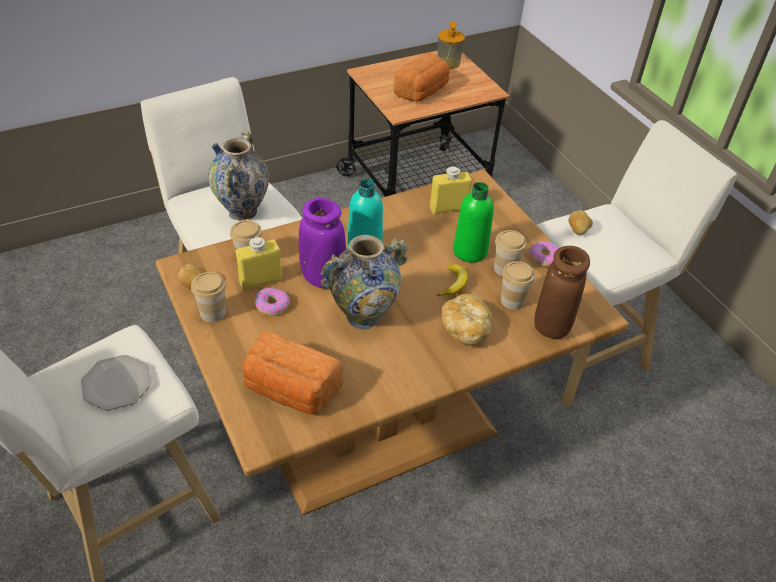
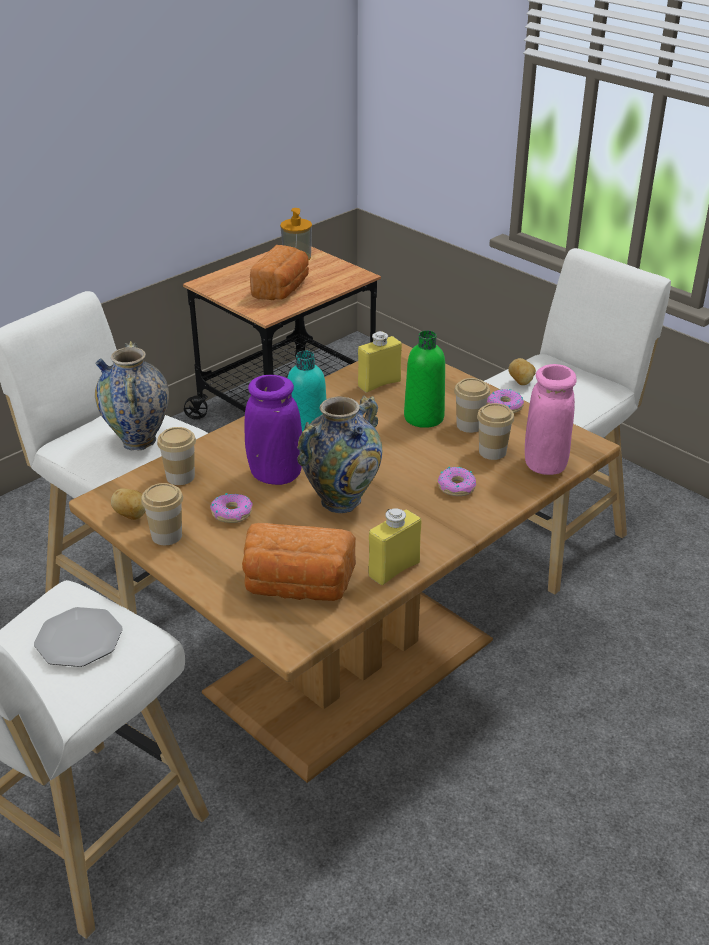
camera: 15 degrees left, 10 degrees down
(260, 281) = (206, 494): yellow bottle -> yellow bottle (394, 569)
(453, 284) = (422, 450): banana -> none
(465, 328) = (457, 487): bread -> donut
(552, 326) = (545, 465): brown vase -> pink vase

